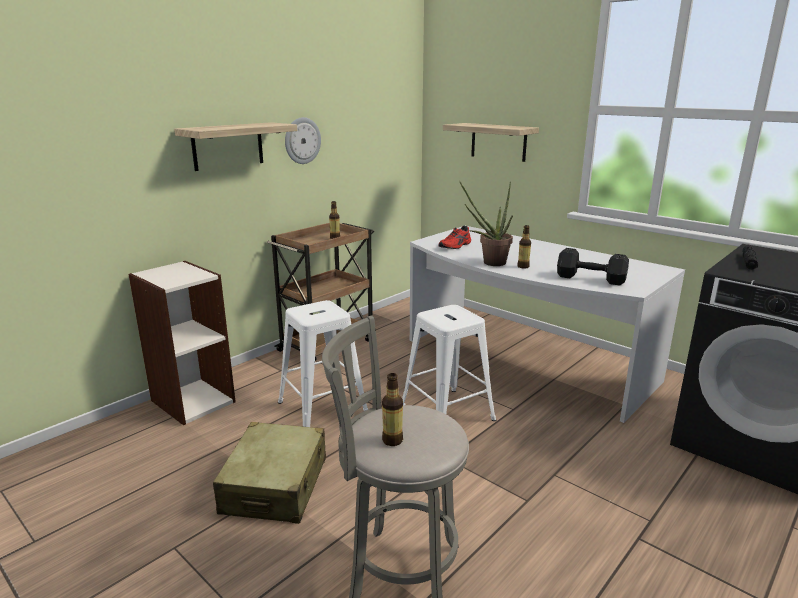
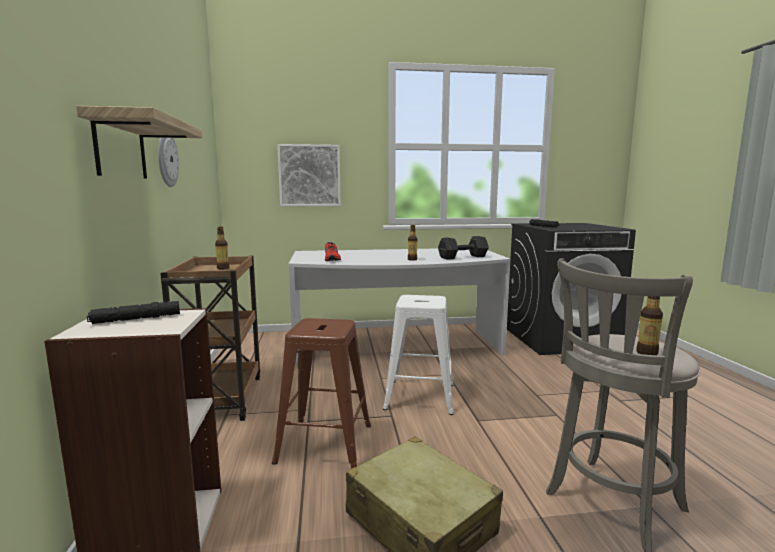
camera: 50 degrees left, 10 degrees down
(179, 272) = (136, 319): none -> black flashlight
(323, 407) = (324, 442): white stool -> brown stool
(489, 263) = (387, 262): potted plant -> none
(498, 142) = (309, 175): shelf -> picture

